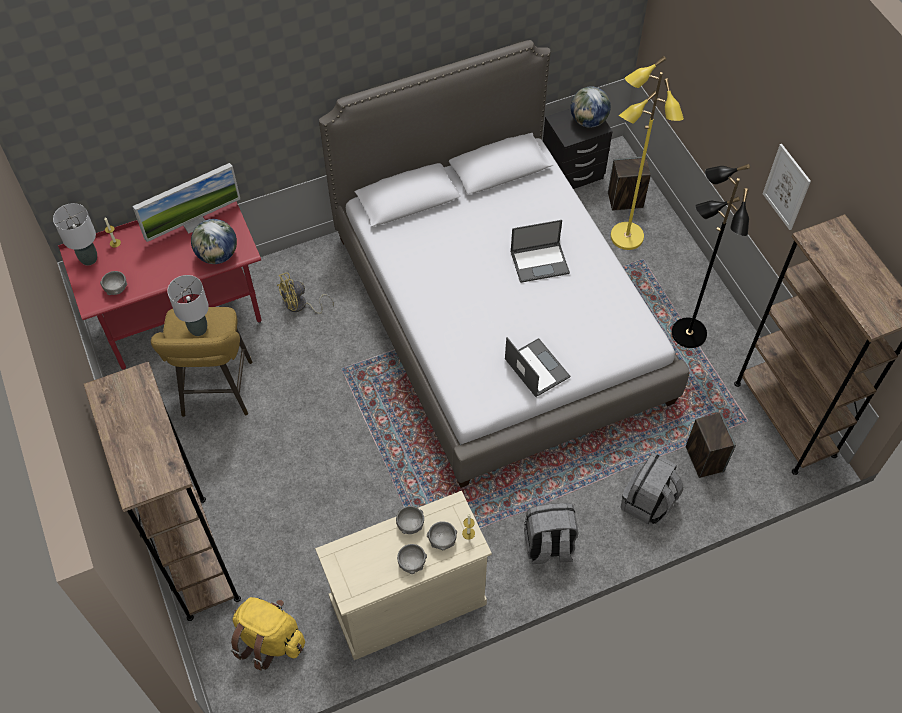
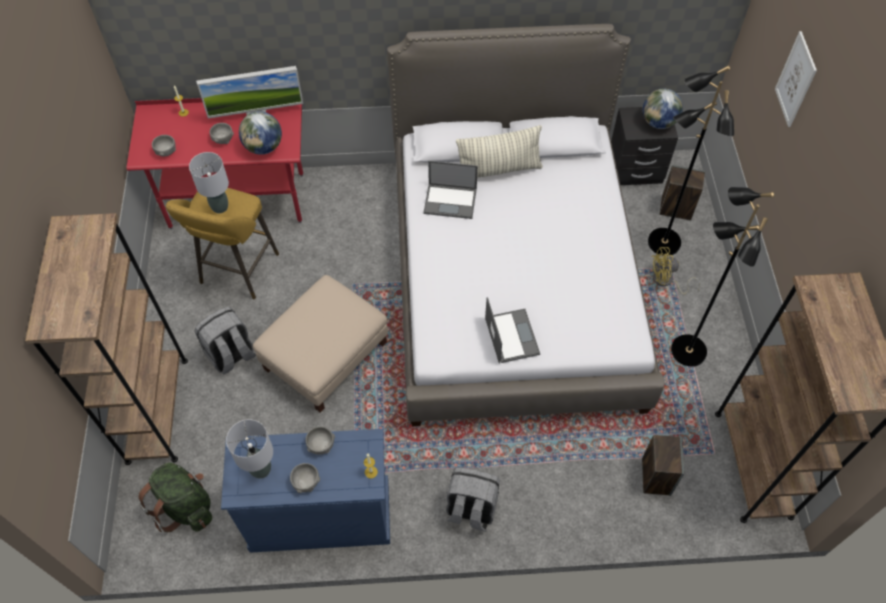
camera: 20 degrees right, 0 degrees up
(89, 259) = (155, 120): grey table lamp -> grey table lamp (260, 470)
(269, 639) = (185, 506): yellow backpack -> green backpack
(300, 306) = (341, 218): yellow fan -> yellow fan (666, 281)
(346, 448) = (326, 356): none -> beige ottoman
(407, 601) = (320, 515): beige dresser -> blue dresser
(442, 540) = (343, 470): grey bowl -> grey bowl (223, 139)
(456, 211) = (499, 170): none -> pillow
(540, 262) = (557, 238): laptop -> laptop (451, 201)
(626, 237) = (663, 243): yellow floor lamp -> black floor lamp
(648, 503) = (583, 500): grey backpack -> grey backpack (231, 355)
(786, 187) = (815, 230): picture -> picture (795, 80)

